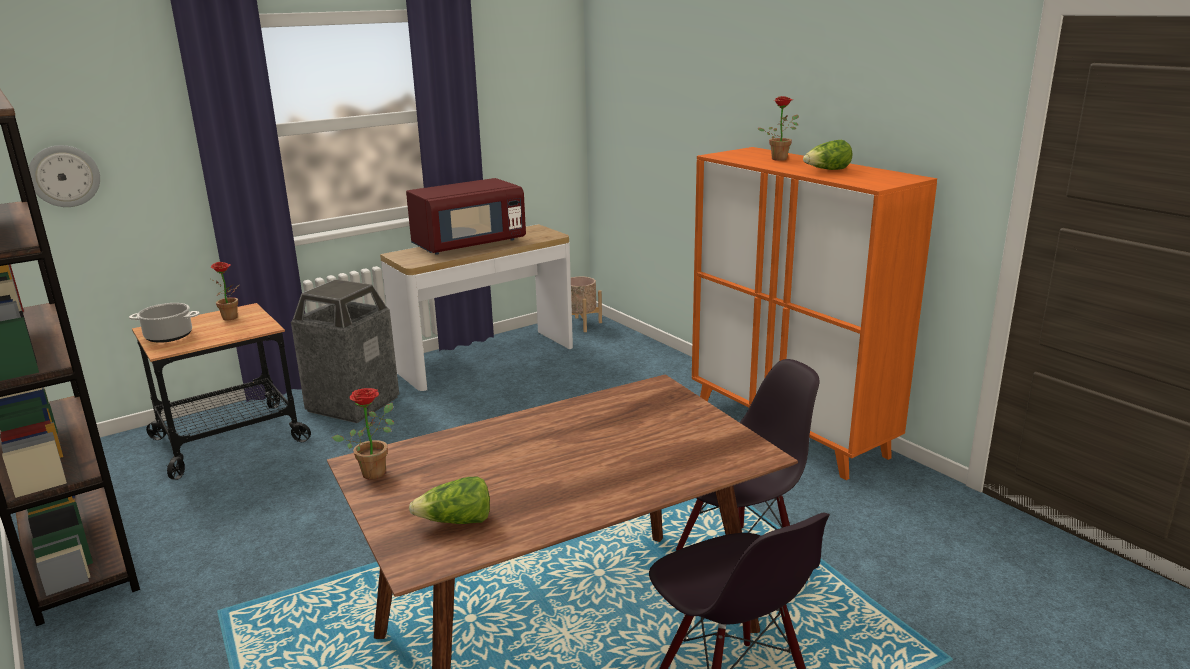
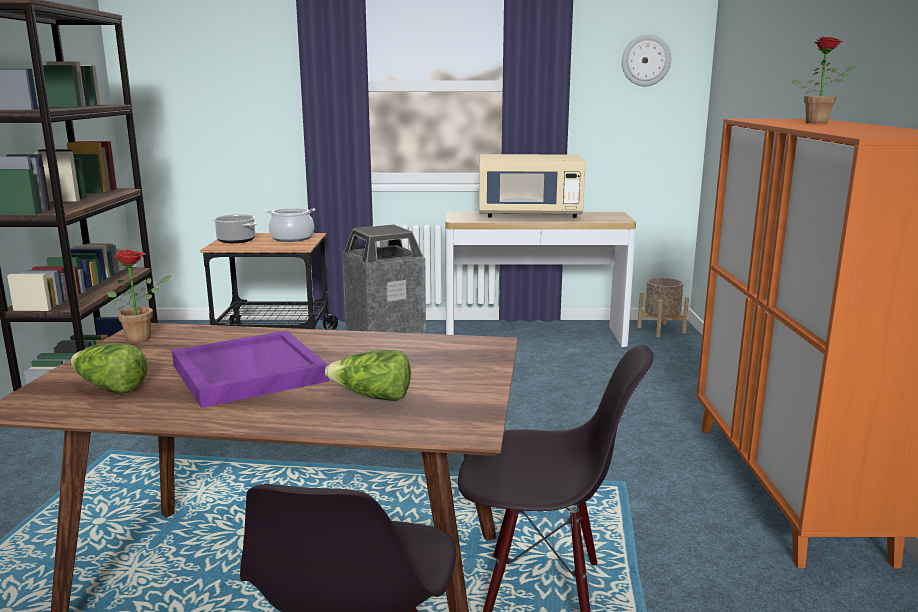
camera: 35 degrees right, 5 degrees down
(64, 176) = (207, 105): wall clock -> wall clock (646, 60)
(232, 318) = (292, 238): potted plant -> cooking pot
(469, 245) = (529, 215): red microwave -> beige microwave
(537, 469) = (247, 373): none -> purple tray
(827, 170) = (848, 128): lettuce -> lettuce (372, 397)

